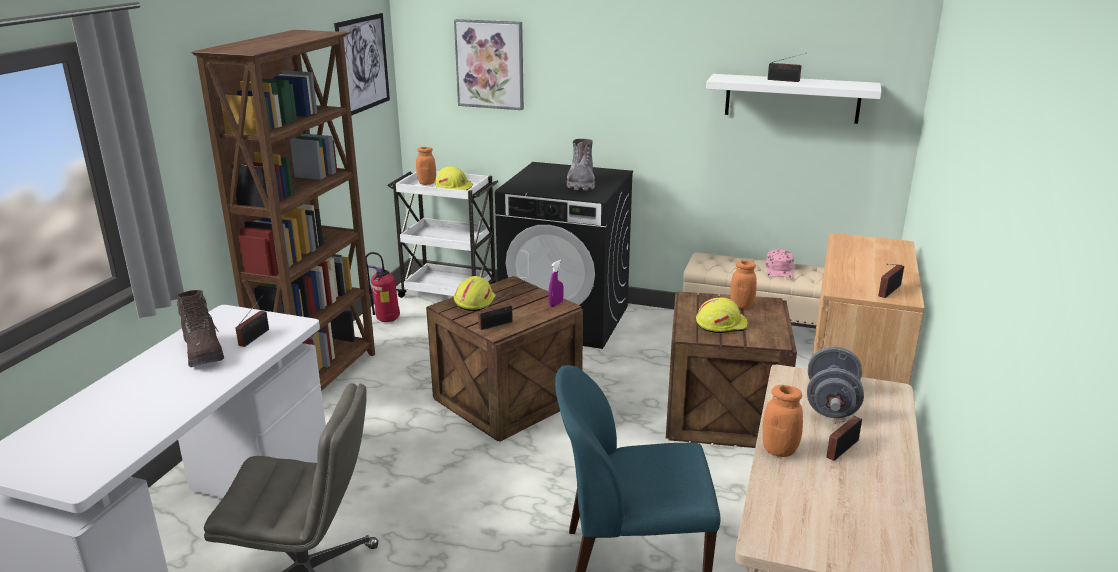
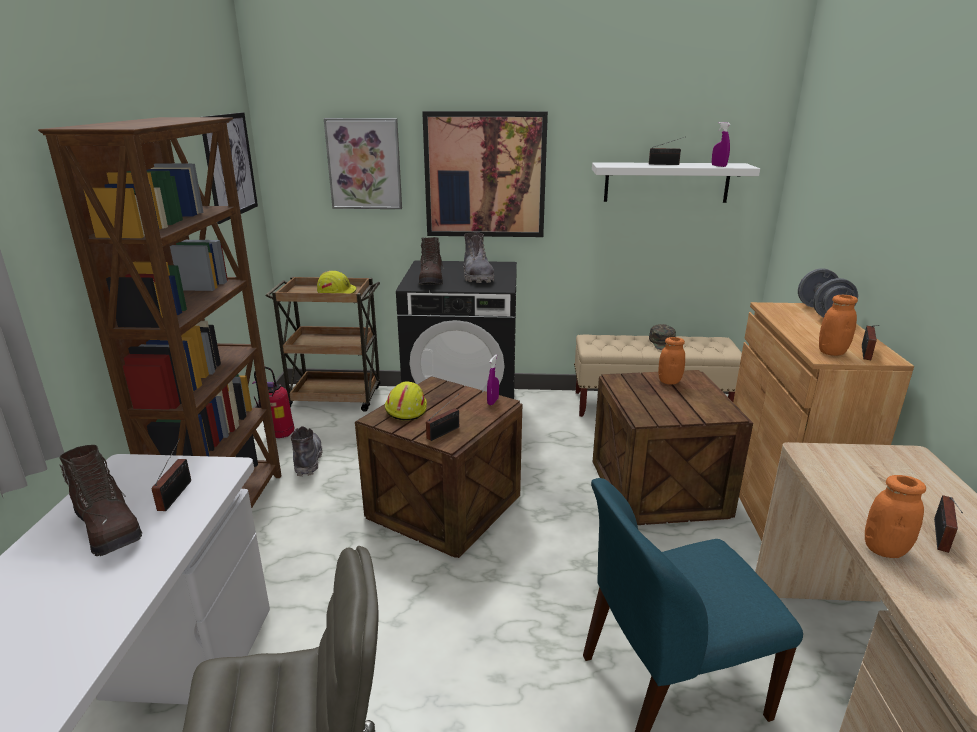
camera: 15 degrees left, 0 degrees up
(402, 343) = (307, 459): none -> grey boot
(427, 183) = (305, 290): orange jar -> orange jar (832, 352)
(449, 292) = (336, 398): white cart -> brown cart
(534, 183) = (431, 280): none -> brown boot
(604, 81) = (485, 175): none -> picture
(721, 324) = (665, 403): yellow hard hat -> none
(779, 270) = (664, 343): pink cap -> green cap
(831, 404) = (878, 481): grey dumbbell -> grey dumbbell (822, 312)
(839, 85) = (718, 166): none -> purple spray bottle

